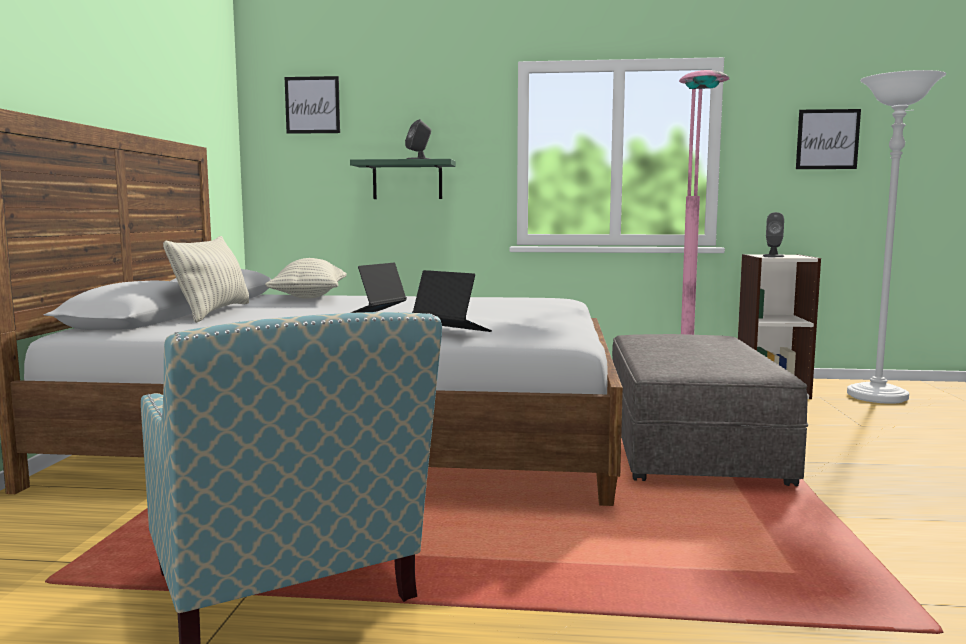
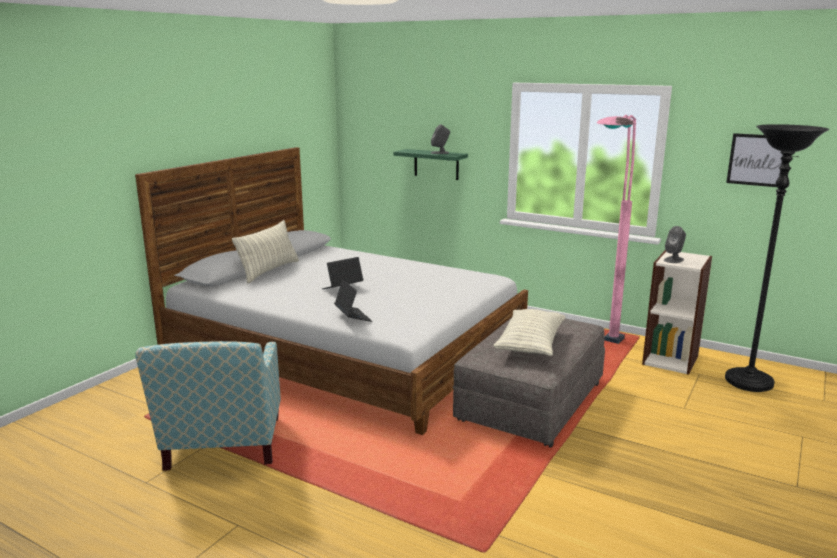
camera: 25 degrees right, 10 degrees up
(310, 297) = (343, 254): pillow -> pillow (530, 344)
(312, 105) = (378, 107): picture -> none
(877, 397) = (749, 382): white floor lamp -> black floor lamp

